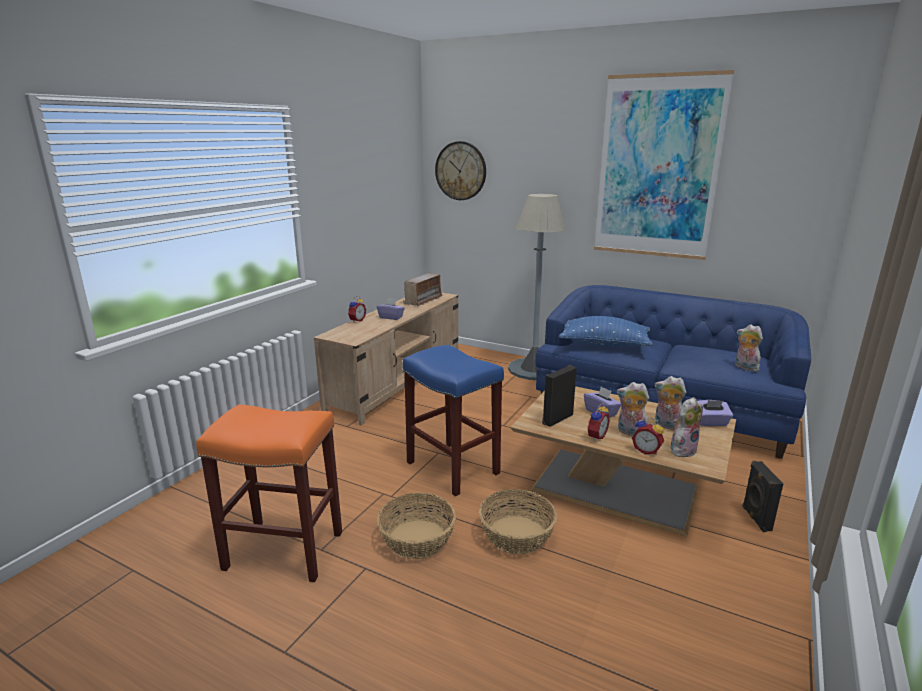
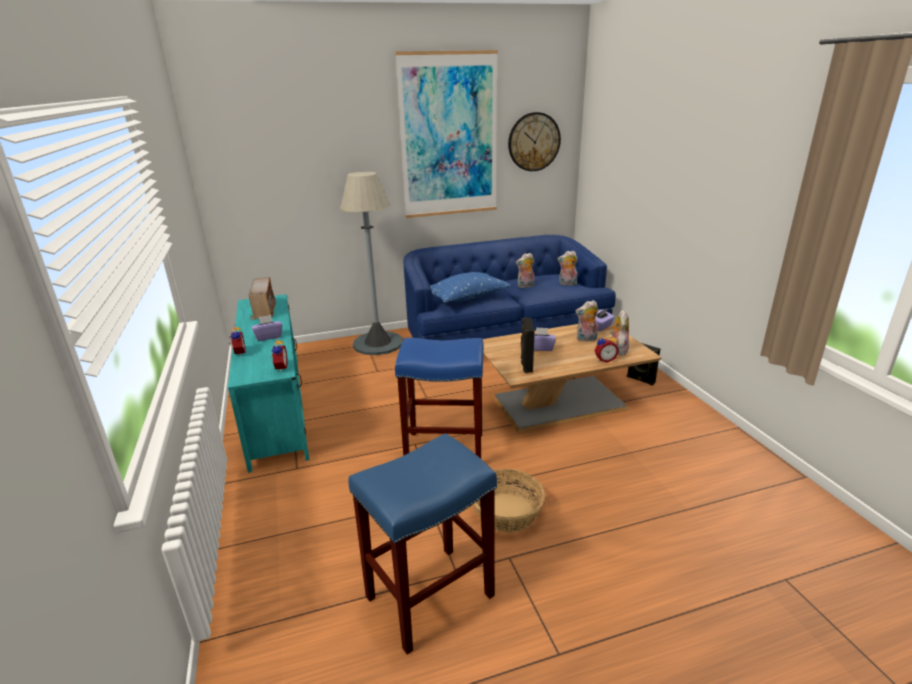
camera: 45 degrees left, 5 degrees up
(286, 550) = (431, 595): orange stool -> blue stool
(397, 383) = (276, 406): beige tv stand -> turquoise tv stand
(460, 171) = (243, 158): wall clock -> wall clock (534, 142)
(517, 535) = (557, 466): basket -> none
(595, 436) = (566, 365): alarm clock -> alarm clock (280, 368)
(630, 433) = (578, 353): plush toy -> plush toy (525, 286)

